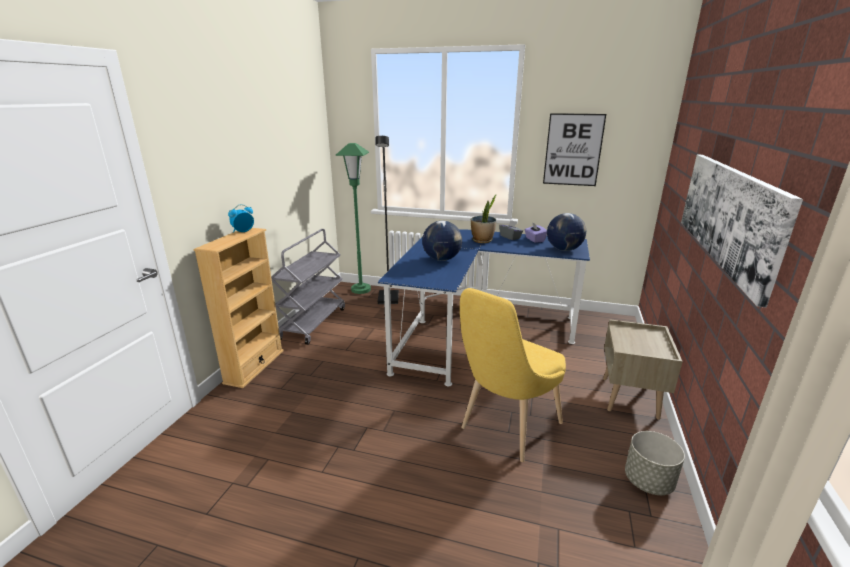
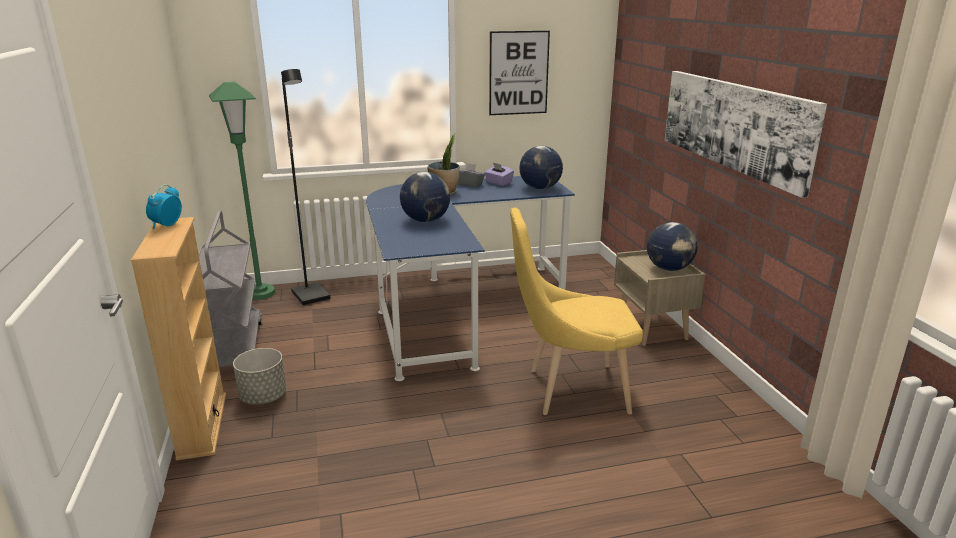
camera: 30 degrees left, 0 degrees up
(506, 428) = (570, 390): yellow chair -> yellow chair turned 75 degrees clockwise
(648, 481) = (716, 391): grey planter -> grey planter (263, 397)
(650, 346) = (669, 269): none -> globe

